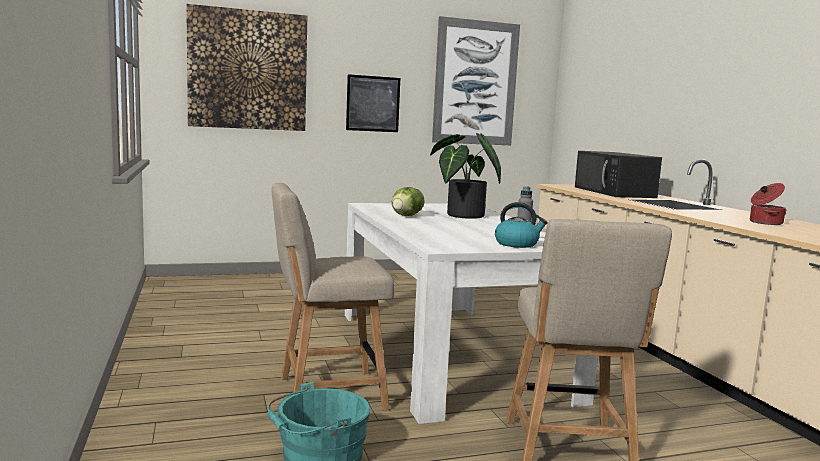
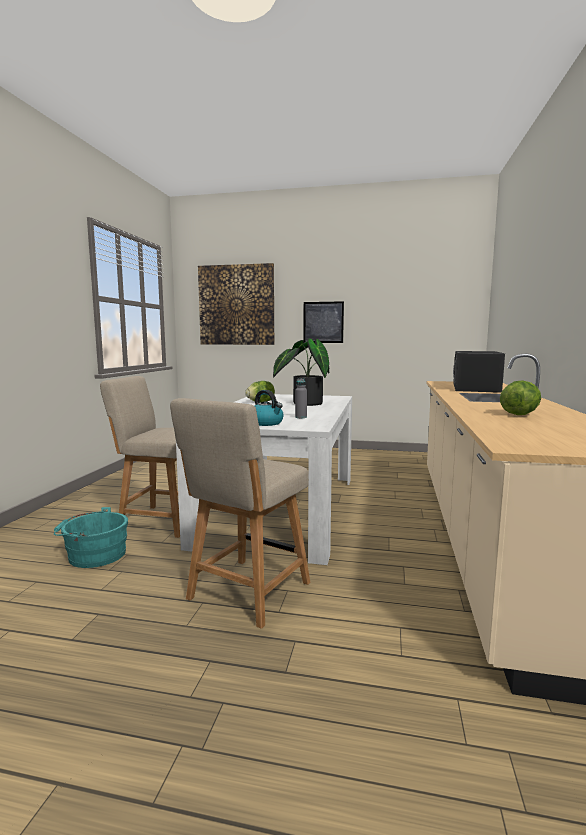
camera: 30 degrees right, 0 degrees up
(475, 83) = (408, 300): picture -> none
(764, 222) = (519, 414): cooking pot -> lettuce

